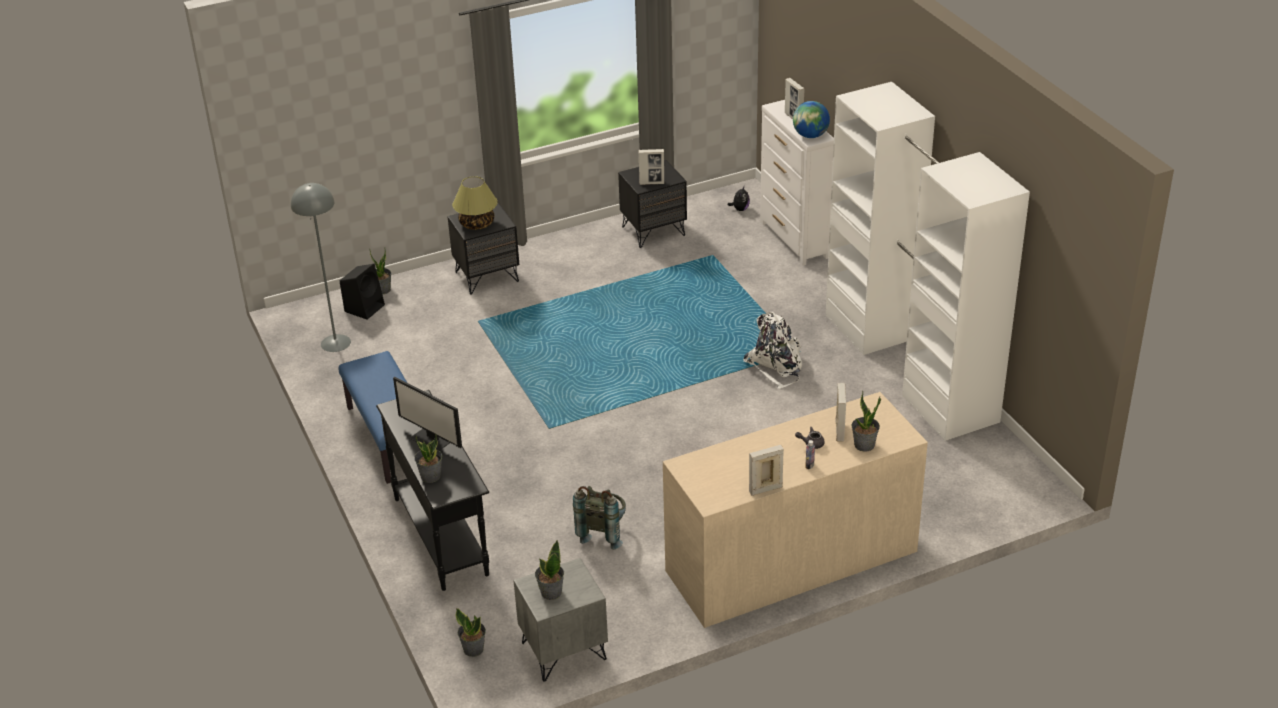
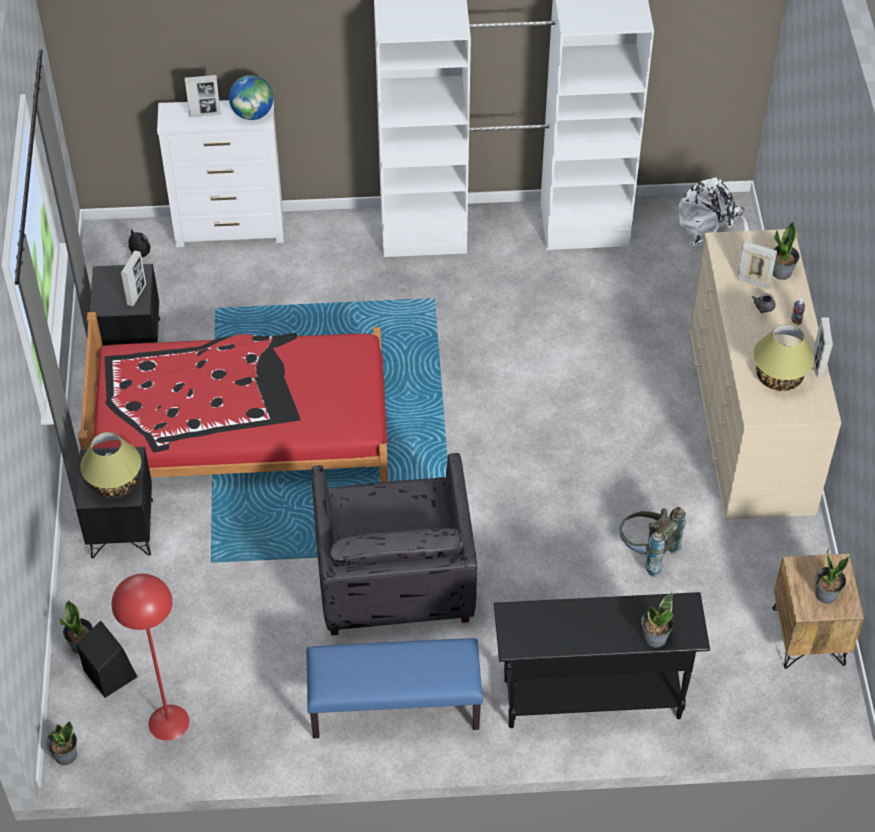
camera: 70 degrees left, 15 degrees up
(335, 342) = (168, 722): grey floor lamp -> red floor lamp
(432, 439) = (590, 621): monitor -> none
(473, 649) = (778, 713): potted plant -> potted plant (65, 755)
(508, 406) = (394, 576): none -> grey armchair
(564, 651) = (809, 636): grey nightstand -> brown nightstand
(606, 299) = (241, 428): none -> red bed
(733, 469) = (779, 377): none -> table lamp
(776, 366) = (448, 325): white backpack -> white backpack (710, 226)

